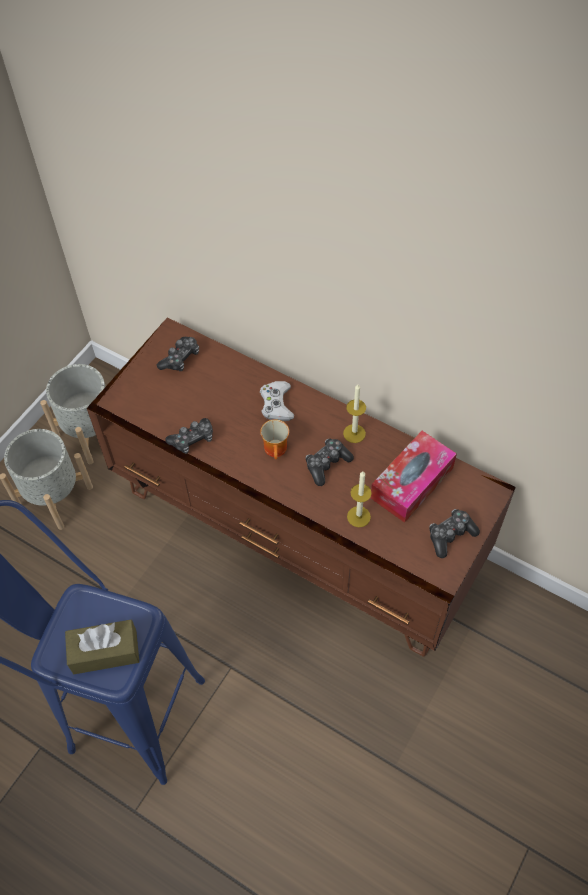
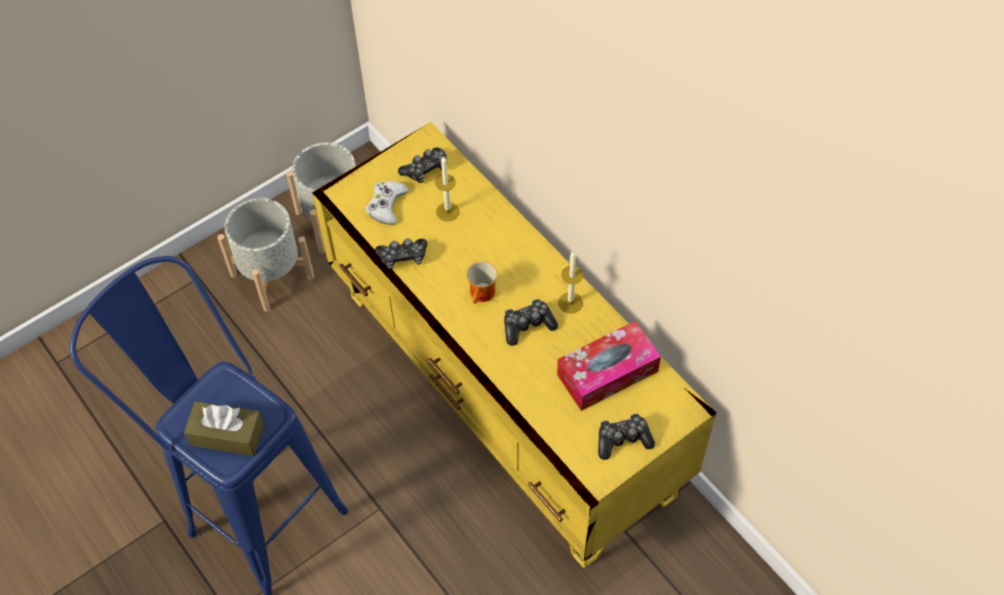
camera: 20 degrees right, 0 degrees up
(276, 404) = (503, 247): white game controller -> white game controller (386, 205)
(297, 532) = (505, 393): brown tv stand -> yellow tv stand
(358, 516) = (536, 389): candle -> candle (447, 211)

